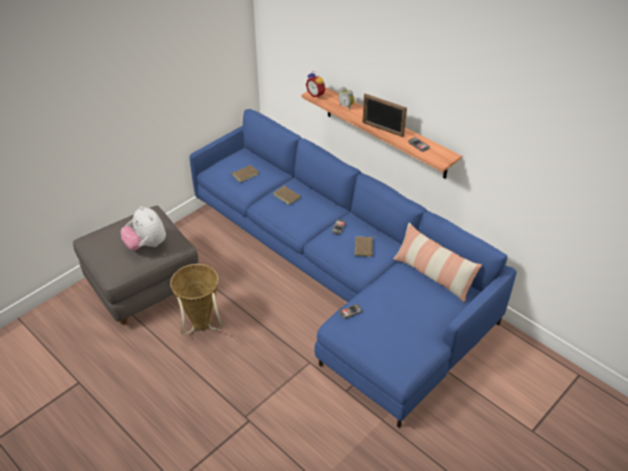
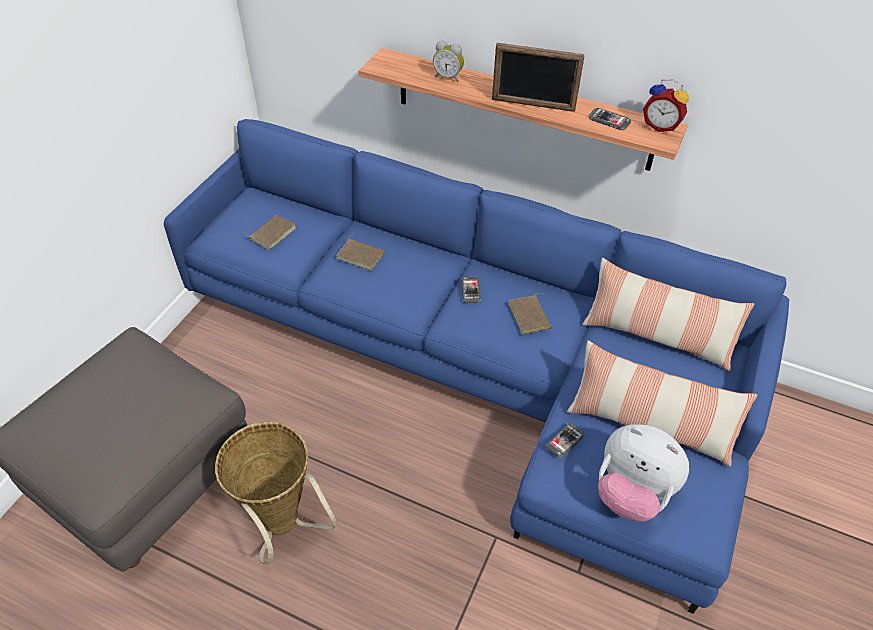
camera: 20 degrees left, 5 degrees up
(146, 245) = (143, 413): plush toy -> plush toy (631, 493)
(316, 95) = (385, 66): alarm clock -> alarm clock (661, 126)
(401, 316) = (650, 424): none -> pillow

